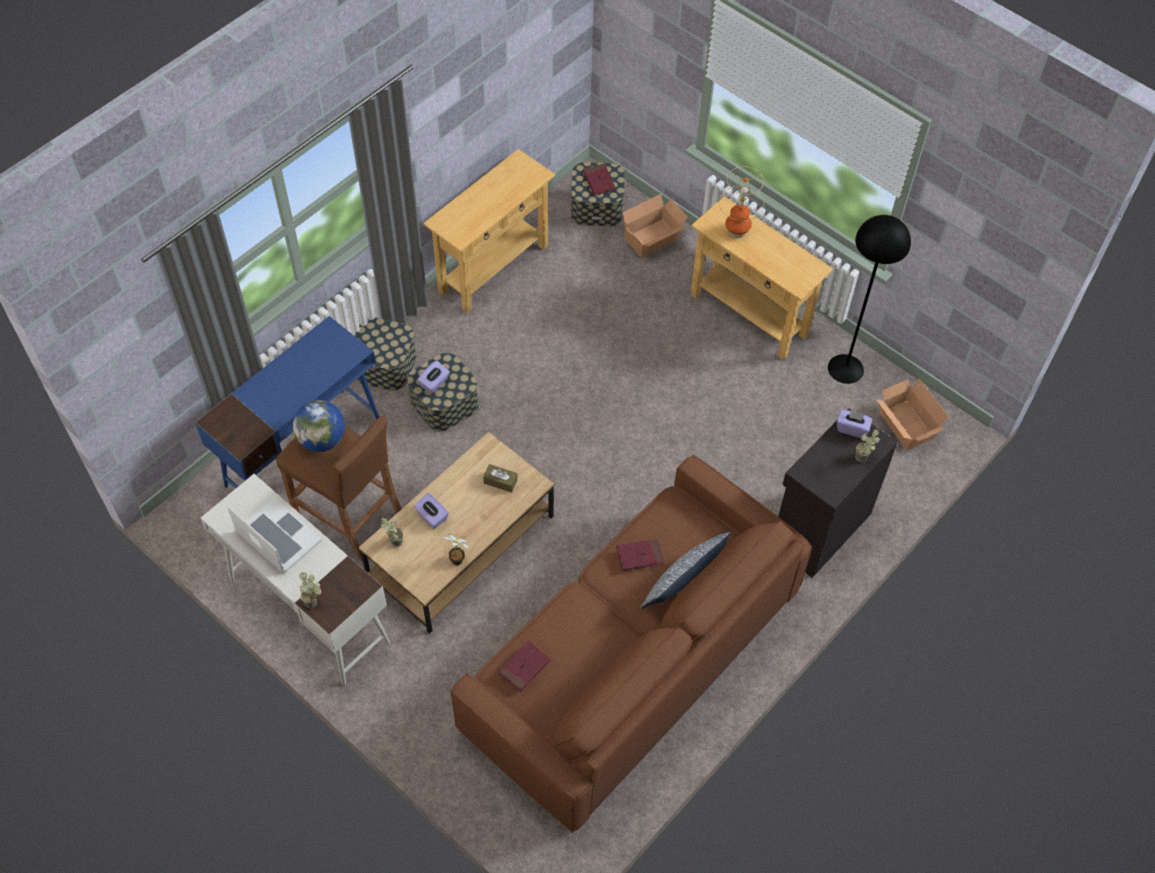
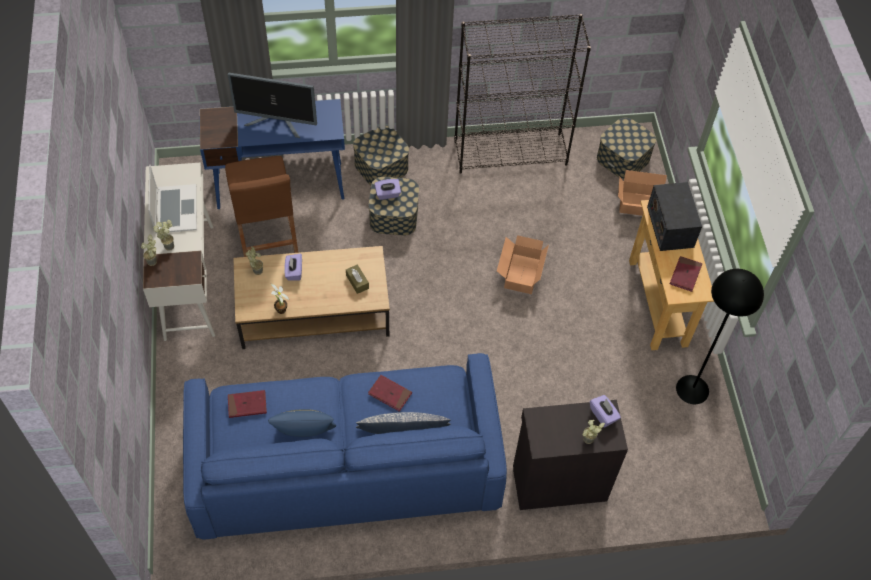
camera: 40 degrees right, 0 degrees up
(291, 381) = (277, 123): none -> monitor
(309, 573) = (169, 244): none -> potted plant
(322, 439) = (261, 171): globe -> none
(493, 268) = (511, 152): beige console table -> black bookcase
(599, 181) = (629, 138): red book -> red book (685, 275)
(605, 652) = (305, 436): none -> blue pillow
(632, 659) = (346, 465): brown sofa -> blue sofa
(737, 231) = (670, 226): table lamp -> radio
(905, 427) = (696, 462): cardboard box -> cardboard box (520, 274)

